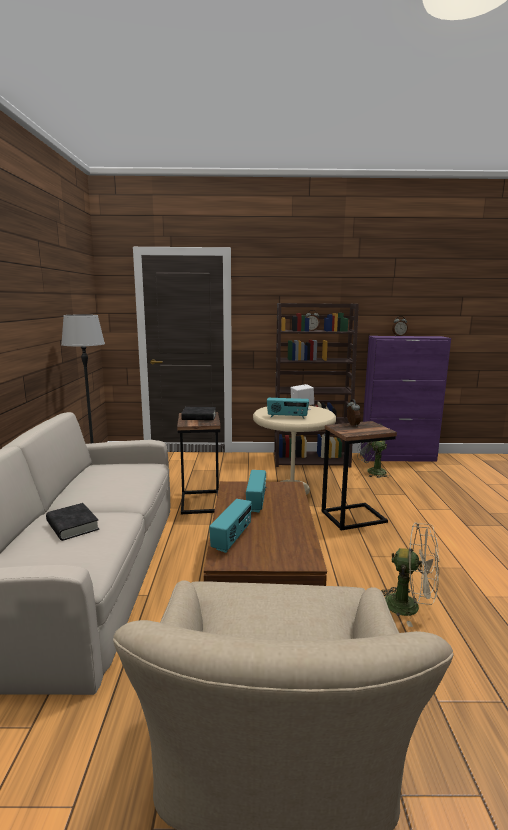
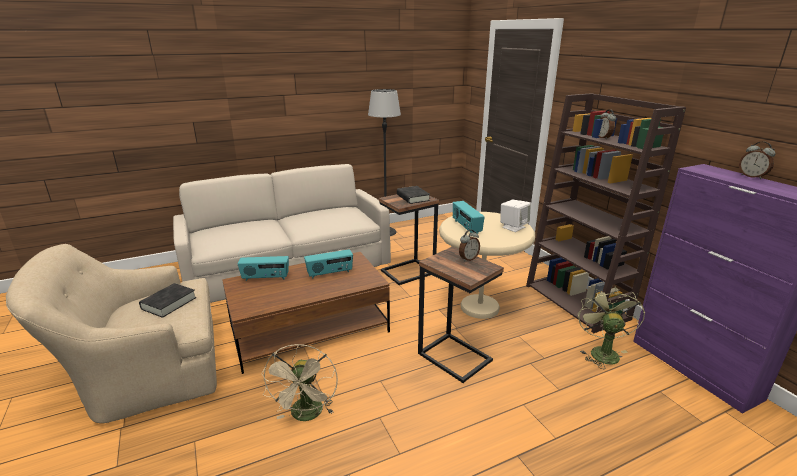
camera: 65 degrees right, 10 degrees up
(72, 526) = (254, 229): black book -> black book (169, 303)
(372, 471) = (601, 351): grey fan -> green fan

